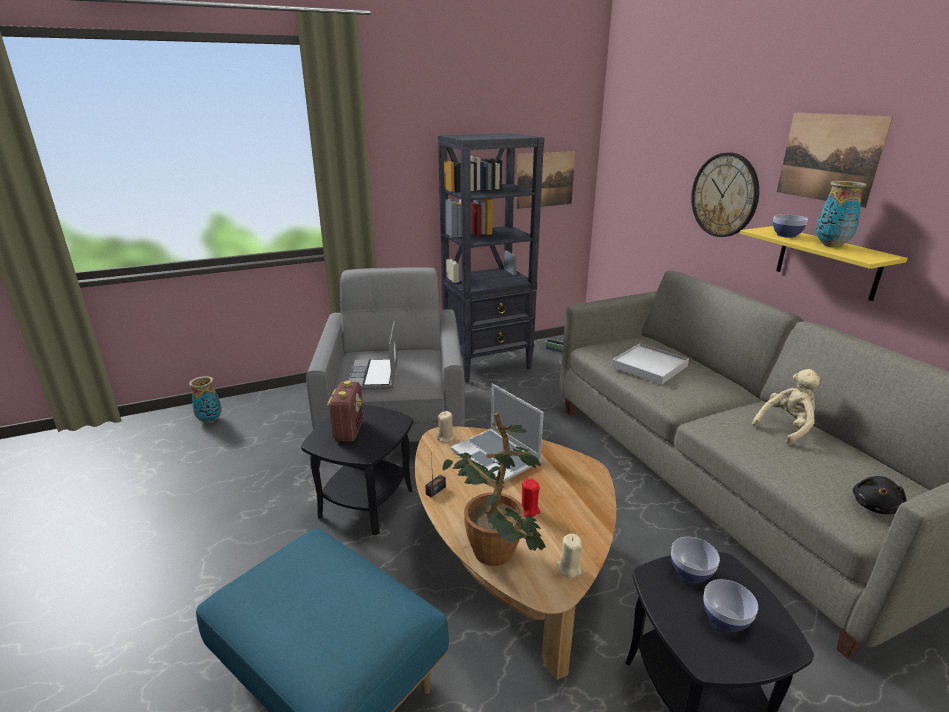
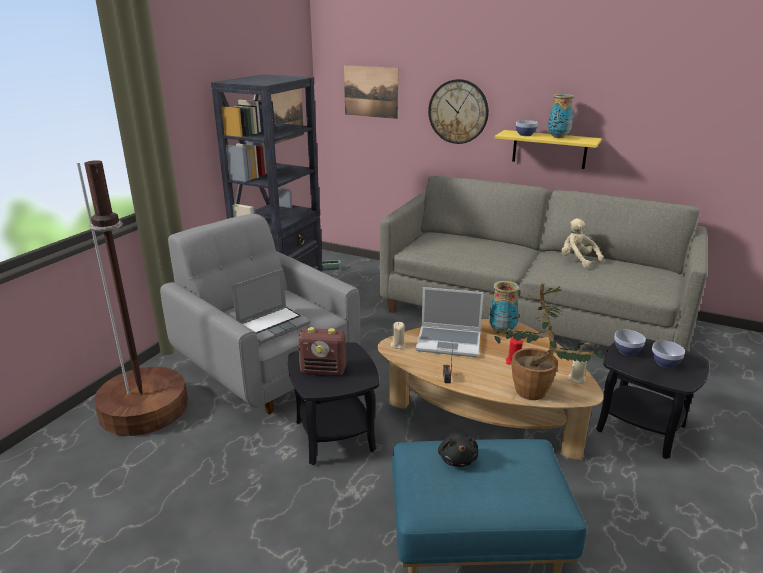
camera: 40 degrees left, 0 degrees up
(210, 420) = (66, 450): vase -> vase (501, 331)
(283, 413) = (145, 409): none -> brown floor lamp
(349, 430) = (324, 370): radio -> radio turned 135 degrees clockwise
(375, 376) = (273, 325): laptop -> laptop turned 90 degrees counterclockwise
(649, 366) = (464, 250): white tray -> none
(786, 427) = (577, 260): beige plush toy -> beige plush toy turned 60 degrees counterclockwise
(829, 158) = (539, 79): picture -> picture (371, 91)
(875, 506) = (656, 284): black plush toy -> black plush toy (457, 458)

